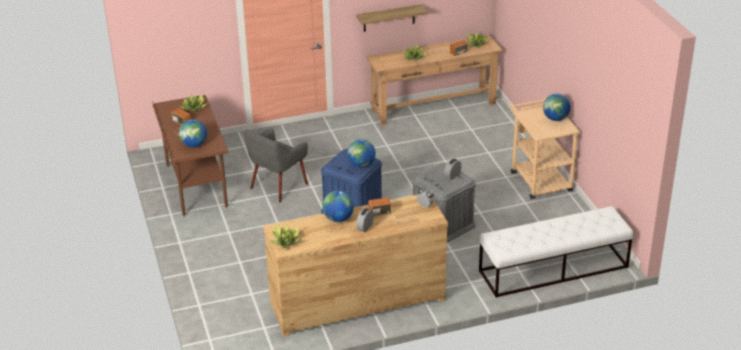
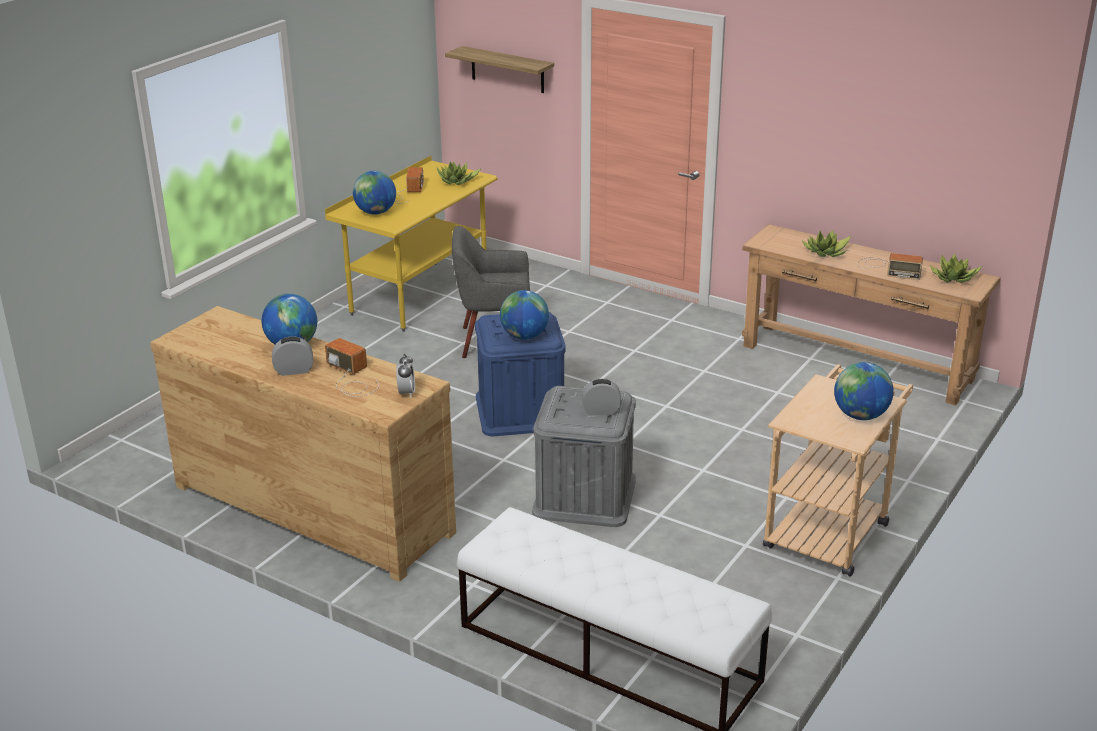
camera: 50 degrees right, 5 degrees down
(196, 186) = (419, 296): brown desk -> yellow desk
(286, 241) = (194, 333): potted plant -> none
(389, 18) = (816, 170): shelf -> shelf (507, 70)

